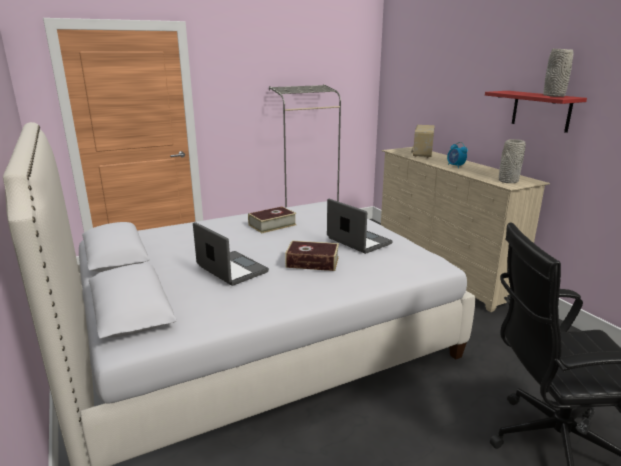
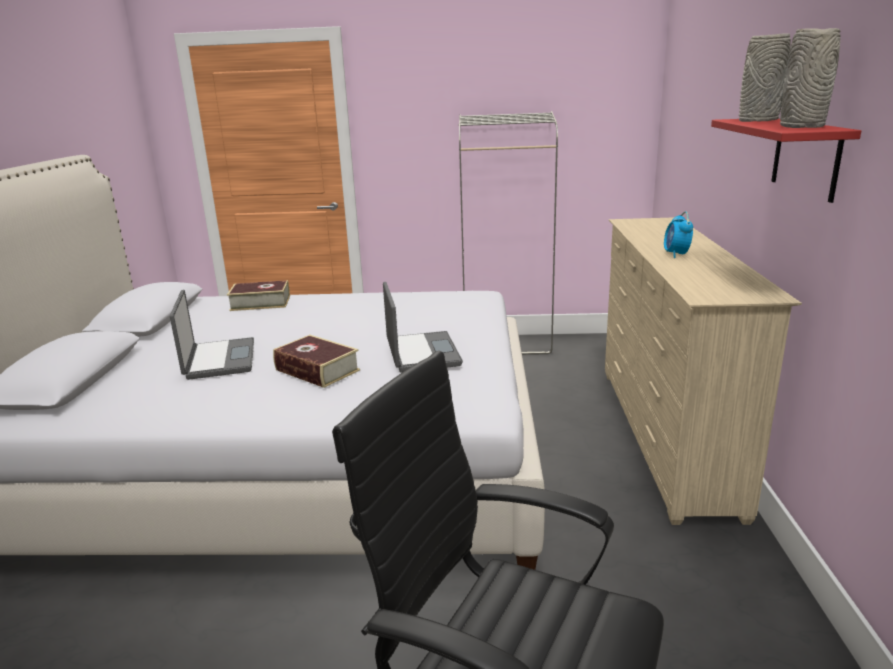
camera: 30 degrees right, 0 degrees up
(272, 225) = (357, 312): book -> book (260, 303)
(422, 155) = (658, 231): radio -> none
(507, 181) = (717, 289): grey vase -> grey vase (757, 120)

